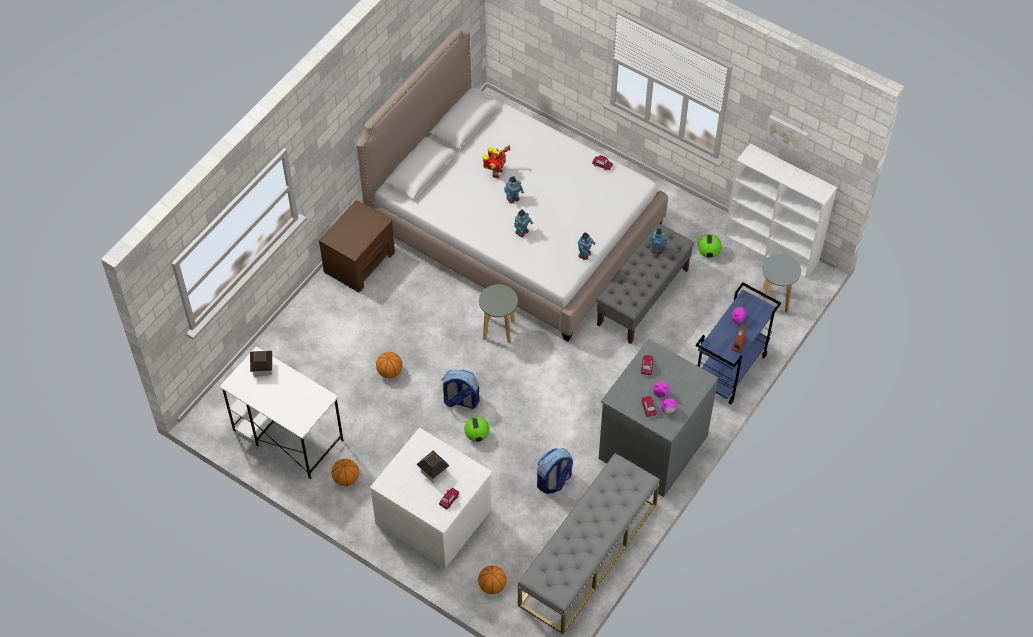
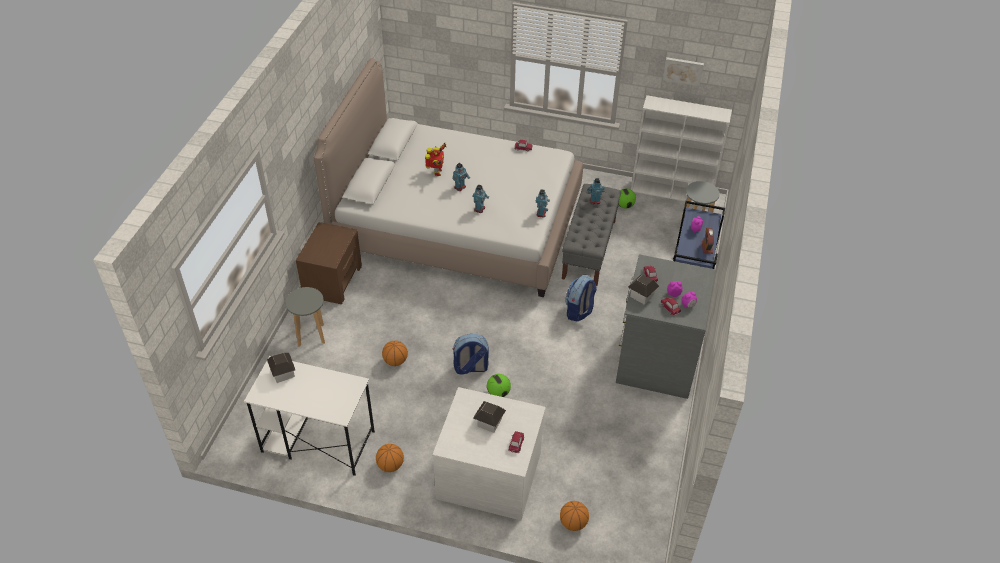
camera: 20 degrees left, 10 degrees down
(498, 330) = (479, 303): grey stool -> grey stool (311, 335)
(554, 481) = (585, 412): backpack -> backpack (579, 311)
(588, 554) = (647, 467): grey bench -> none
(627, 386) = (642, 295): none -> toy house

